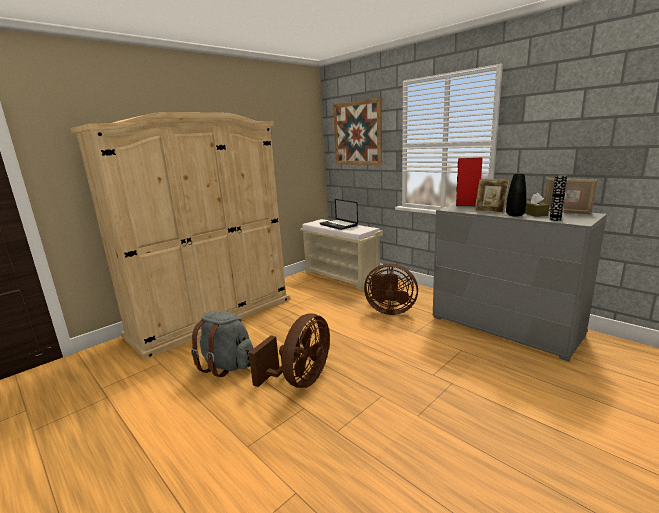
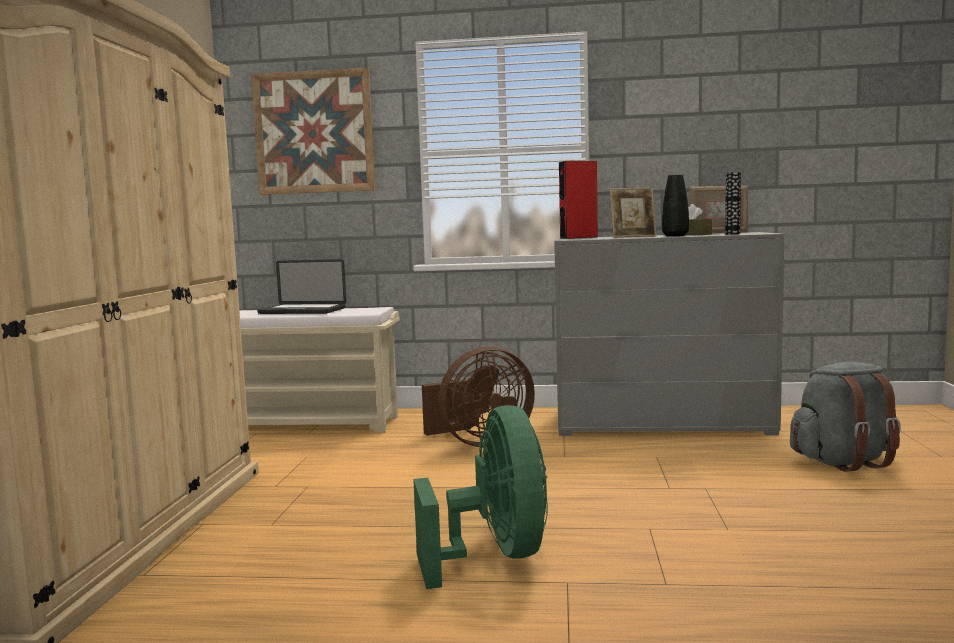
camera: 40 degrees left, 10 degrees down
(227, 365) = (306, 590): grey backpack -> grey backpack (844, 462)
(300, 380) = (495, 556): brown fan -> green fan

